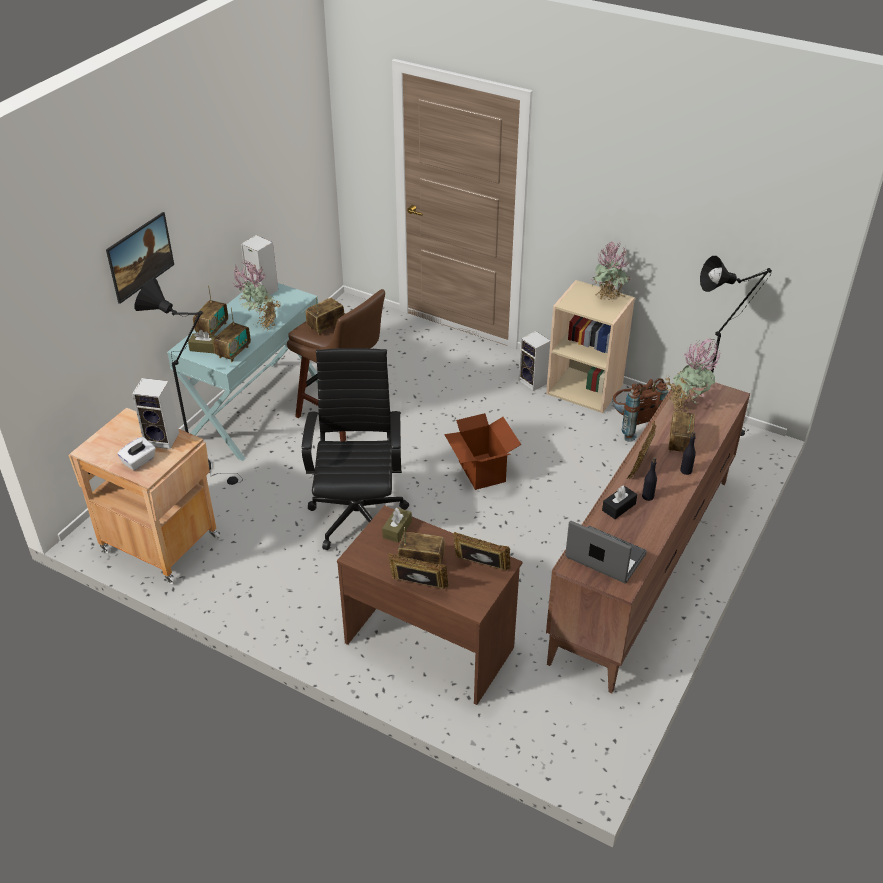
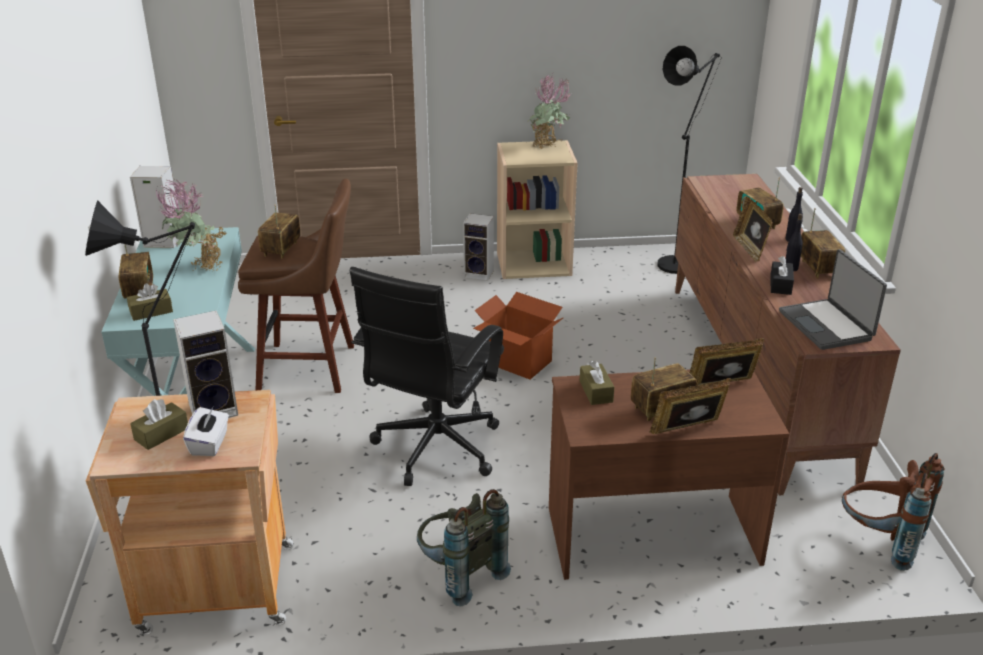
camera: 35 degrees left, 10 degrees down
(123, 443) = (161, 434): none -> brown tissue box
(143, 270) = (59, 206): picture -> none
(233, 352) = (195, 303): radio -> radio (818, 269)
(290, 606) = (459, 574): none -> grey backpack
(358, 514) = (434, 451): black office chair -> black office chair turned 120 degrees counterclockwise
(604, 557) = (827, 325): laptop -> laptop turned 105 degrees counterclockwise
(632, 426) = (610, 276): brown backpack -> brown backpack (880, 542)
(686, 406) = (722, 197): potted plant -> none

